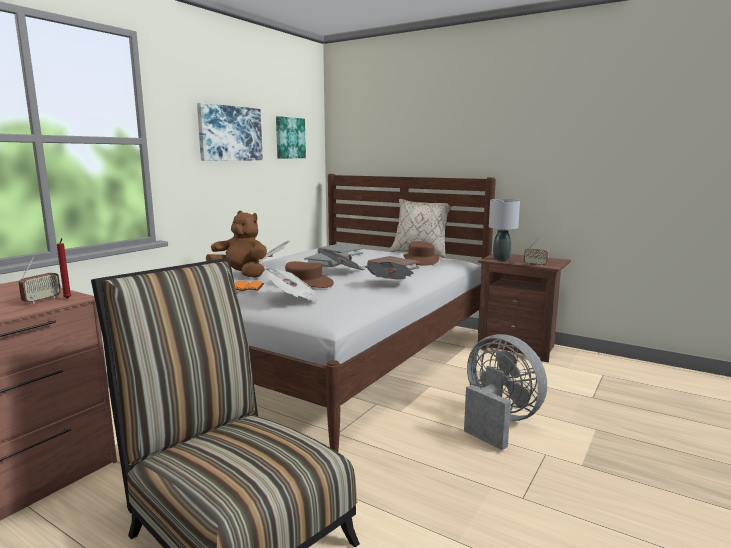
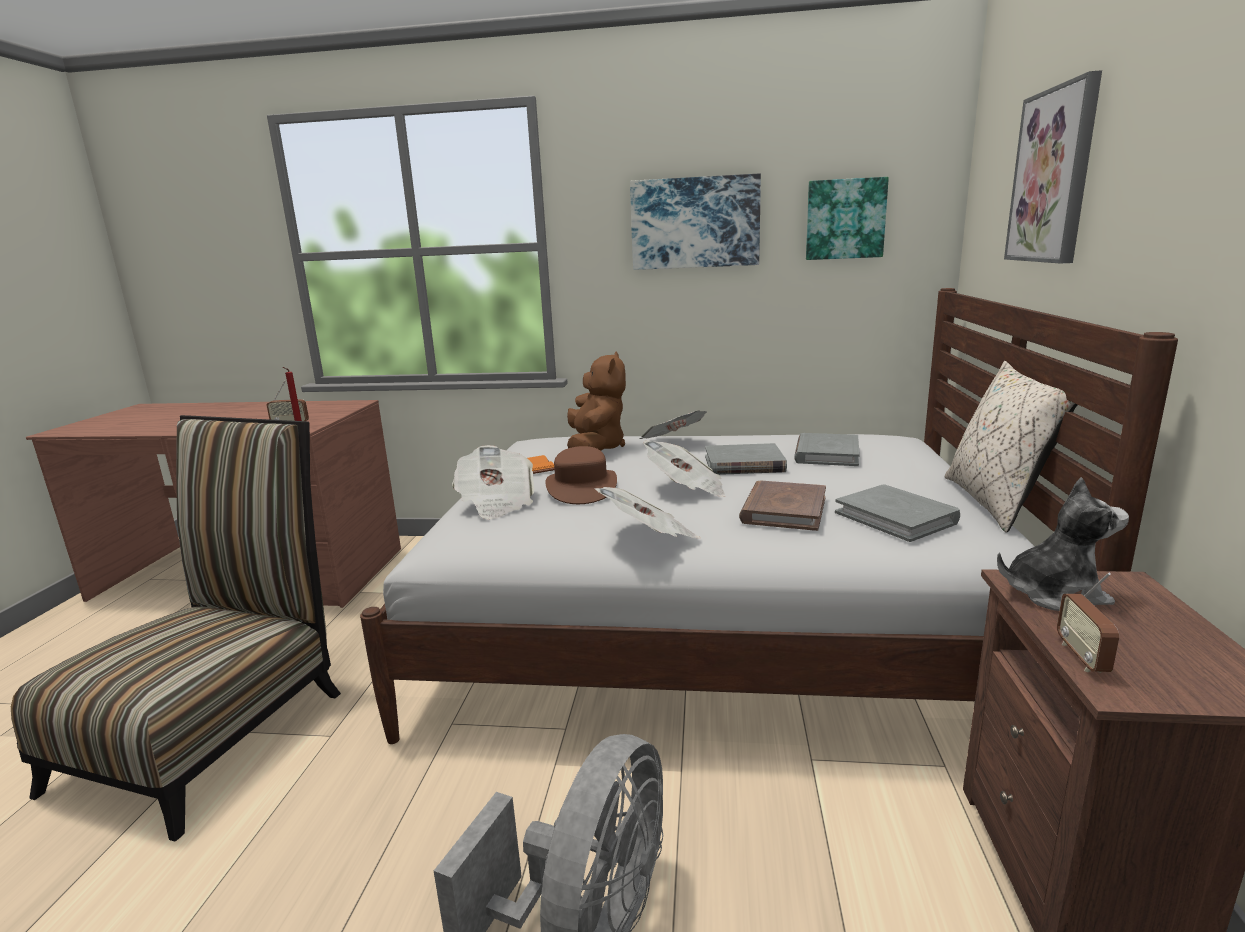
camera: 65 degrees right, 5 degrees up
(402, 127) = (1052, 176): none -> picture
(421, 260) = (896, 517): brown hat -> grey book
(501, 259) = (1053, 594): grey table lamp -> plush toy

